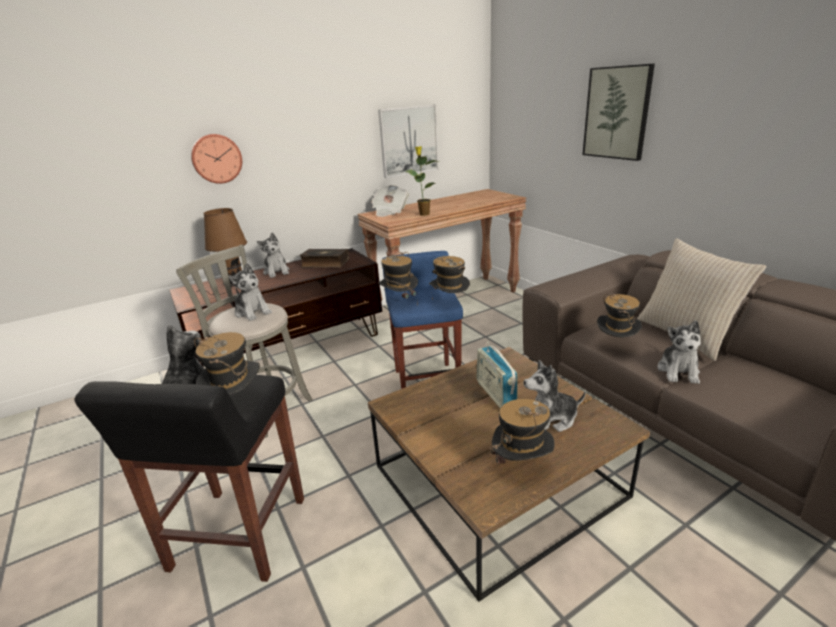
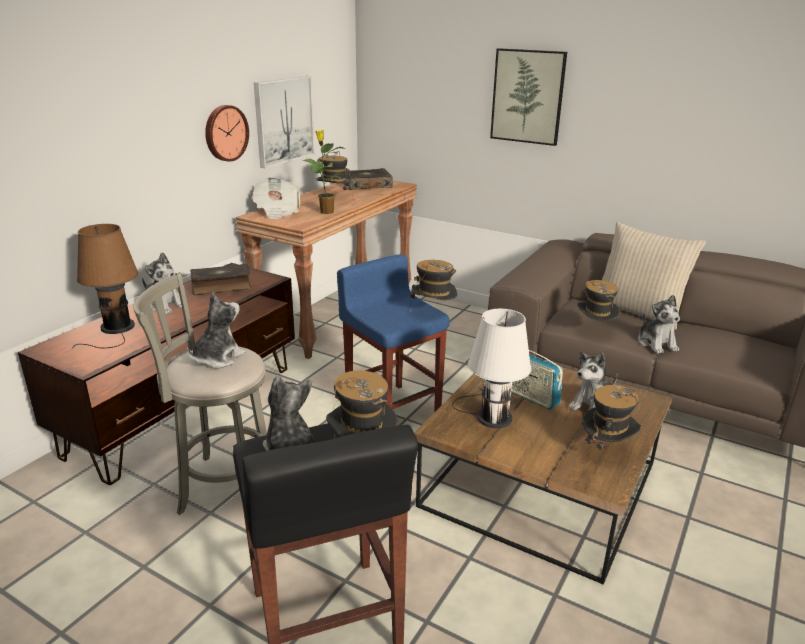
camera: 30 degrees left, 0 degrees up
(216, 158) = (75, 154): wall clock -> wall clock (225, 133)
(252, 312) = (217, 358): plush toy -> plush toy turned 75 degrees counterclockwise
(399, 302) = (377, 320): hat -> hat (334, 197)
(443, 404) = (491, 416): none -> white table lamp
(482, 197) = (367, 185): none -> book

